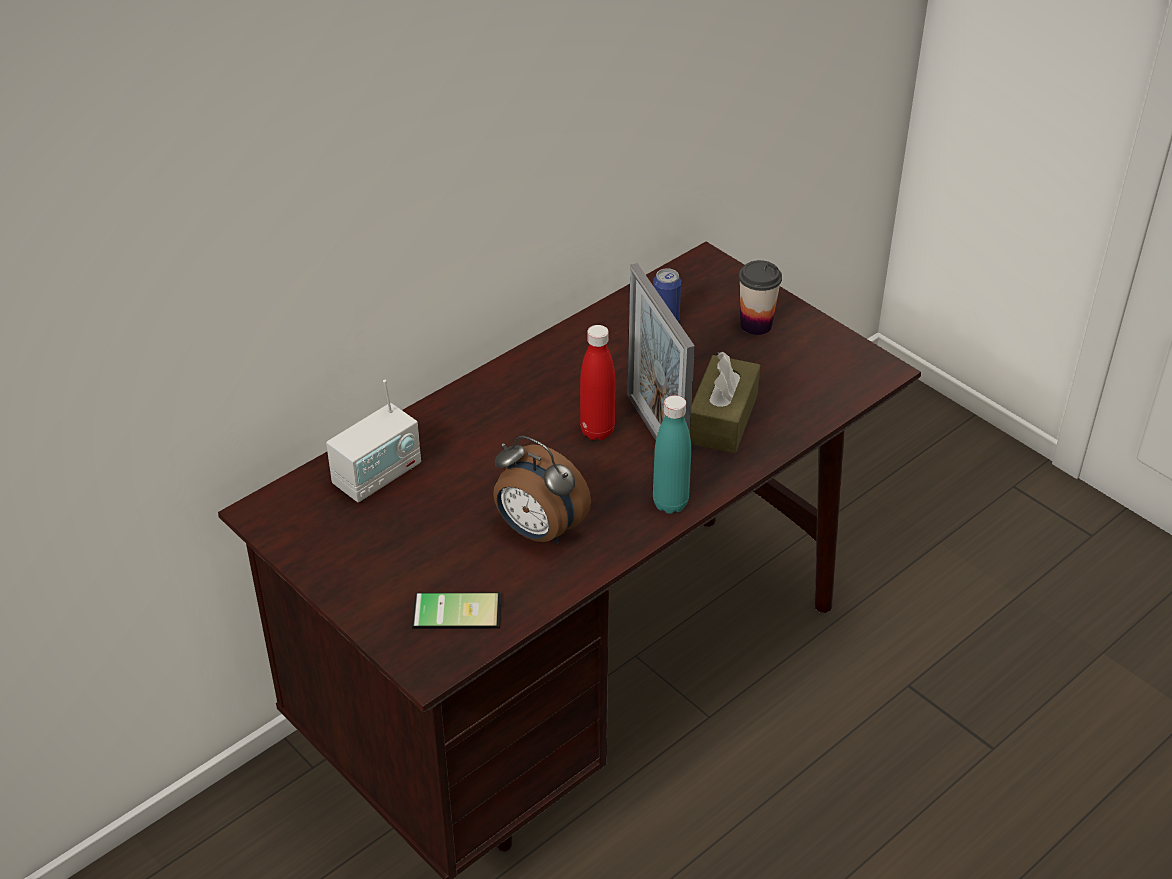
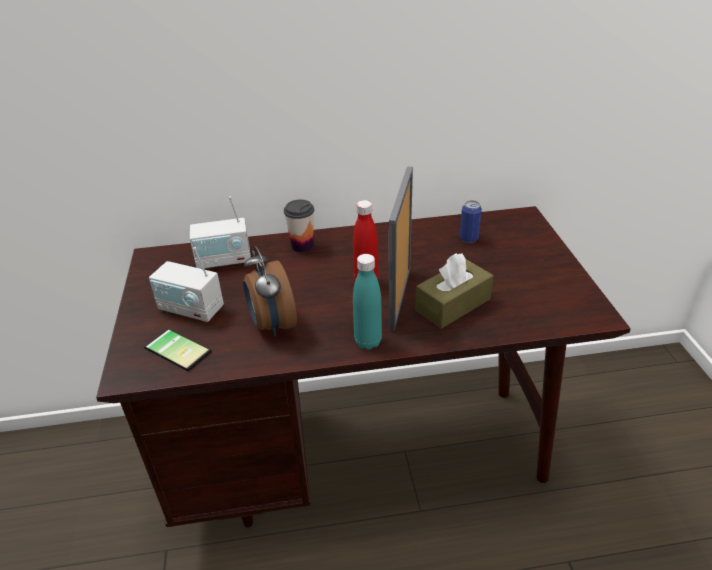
camera: 35 degrees right, 5 degrees down
(413, 558) = (191, 309): none -> radio
(756, 325) = (527, 259): cup -> cup (302, 246)

